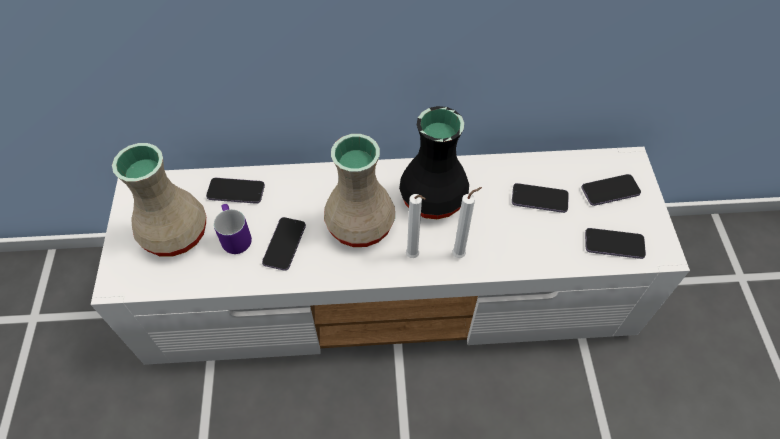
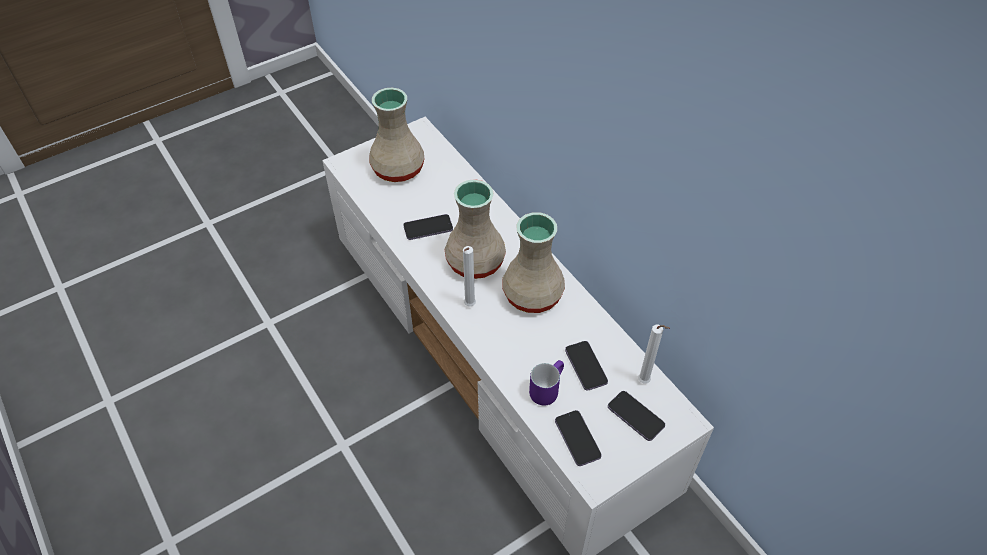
camera: 60 degrees right, 5 degrees down
(233, 237) = (415, 199): purple mug -> purple mug (545, 388)
(236, 192) = (453, 180): phone -> none
(434, 198) = (532, 295): black vase -> beige vase
(460, 254) = (491, 334): white candle -> white candle (645, 382)

